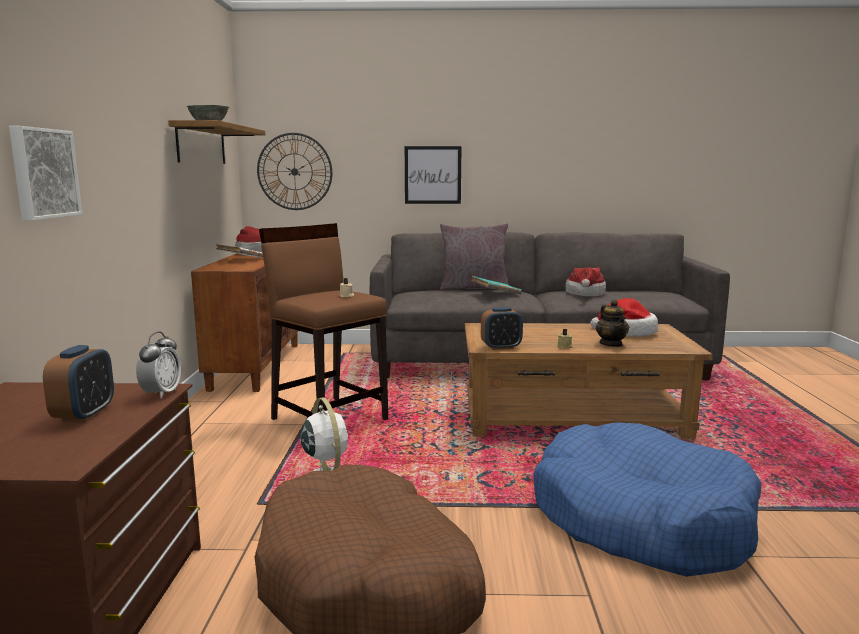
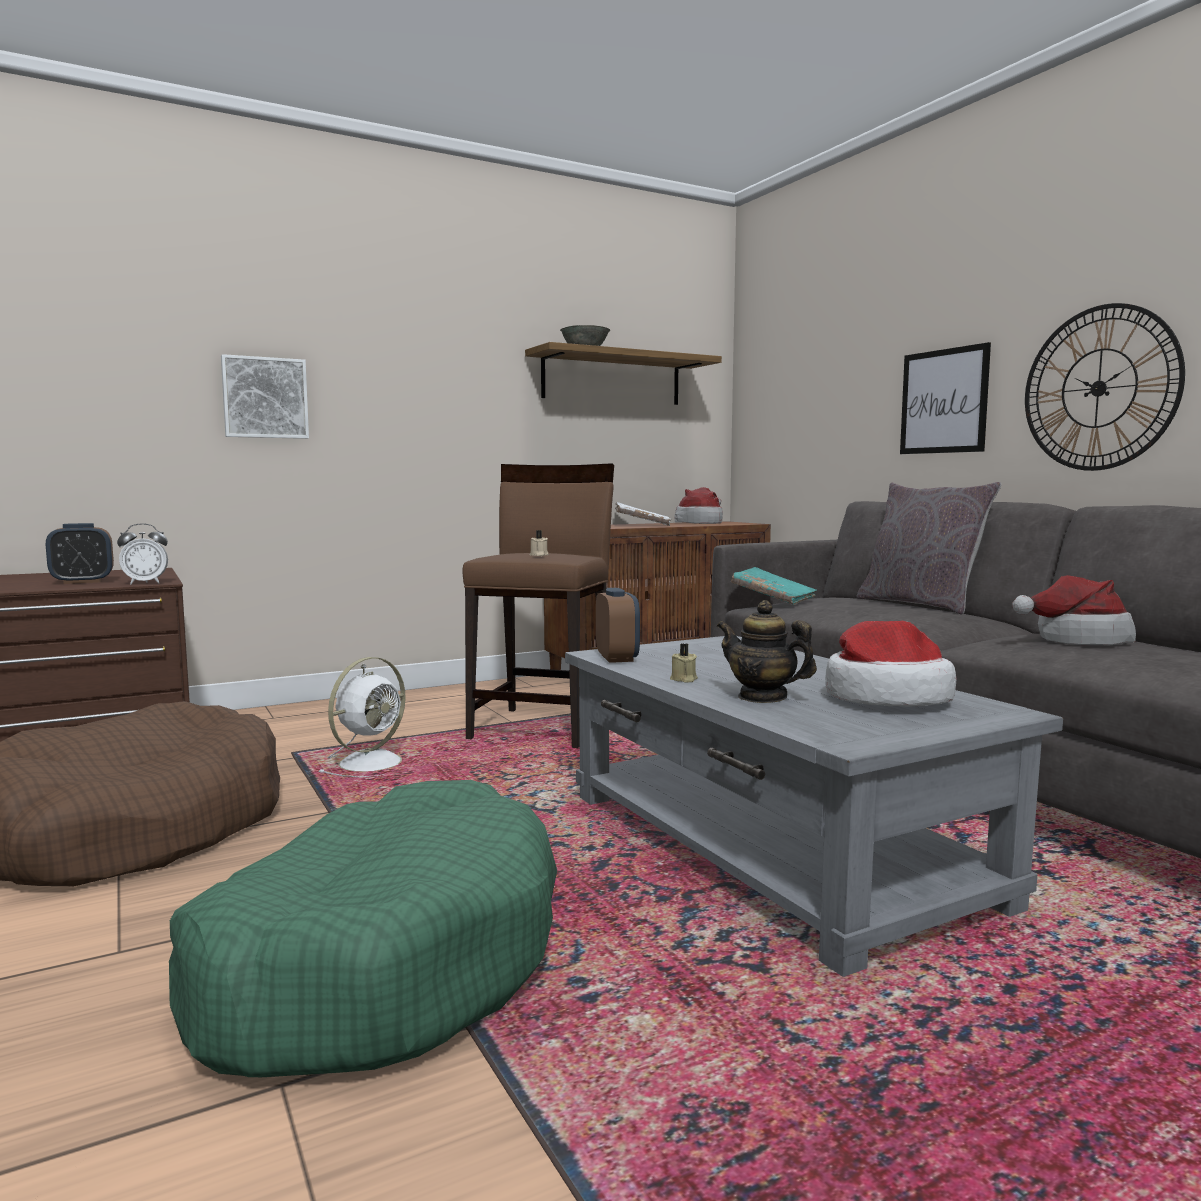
camera: 60 degrees right, 5 degrees down
(294, 171) = (779, 412): wall clock -> wall clock (1099, 388)
(496, 293) = (897, 610): turquoise book -> turquoise book (772, 599)
(501, 347) = (617, 658): alarm clock -> alarm clock turned 150 degrees counterclockwise
(573, 418) = (771, 848): brown coffee table -> grey coffee table
(611, 344) = (763, 697): teapot -> teapot turned 75 degrees clockwise
(640, 519) = (381, 961): blue dog bed -> green dog bed

